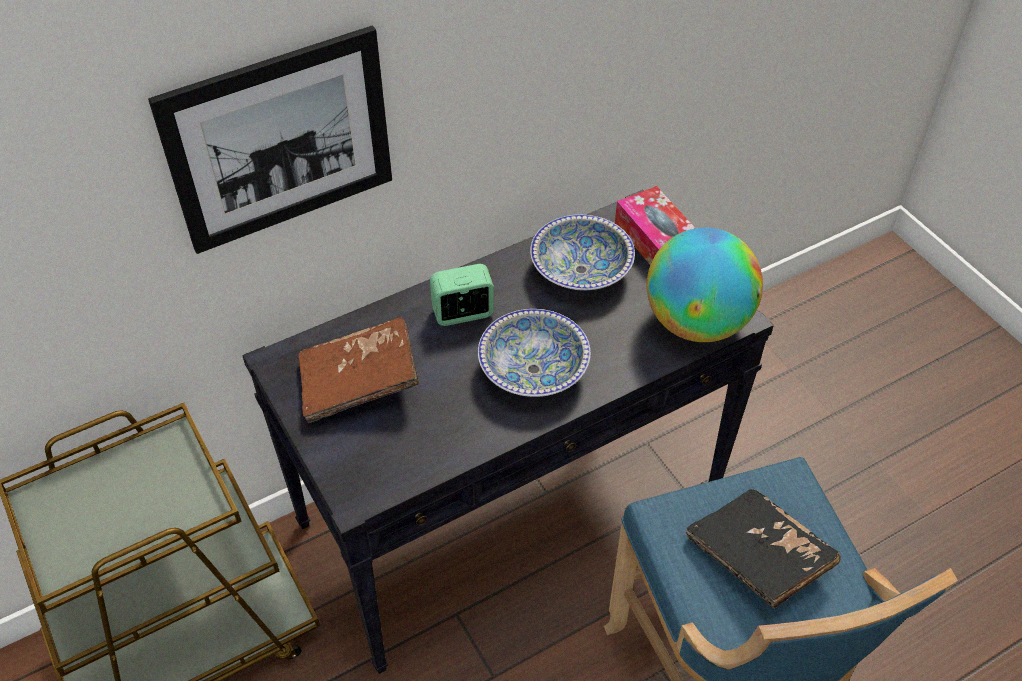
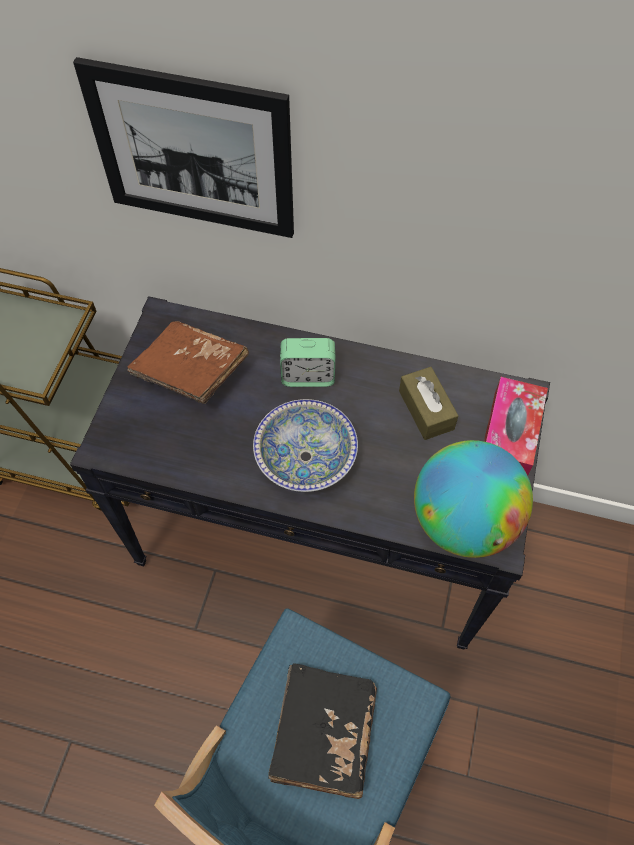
camera: 45 degrees right, 10 degrees up
(463, 313) = (308, 376): alarm clock -> alarm clock turned 150 degrees clockwise
(581, 270) = (426, 410): bowl -> brown tissue box

